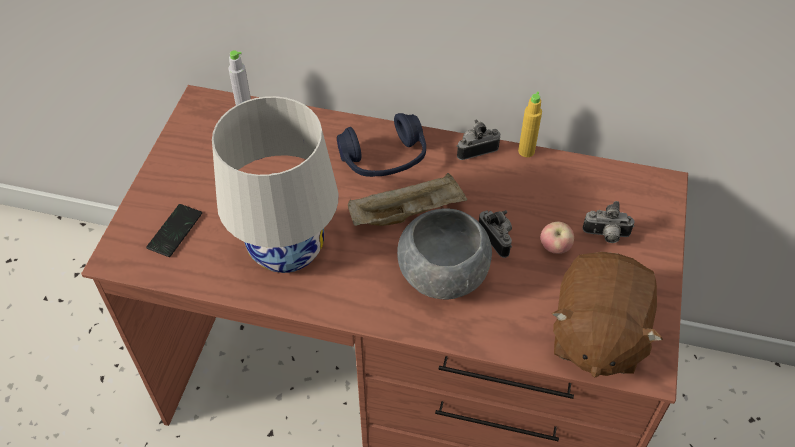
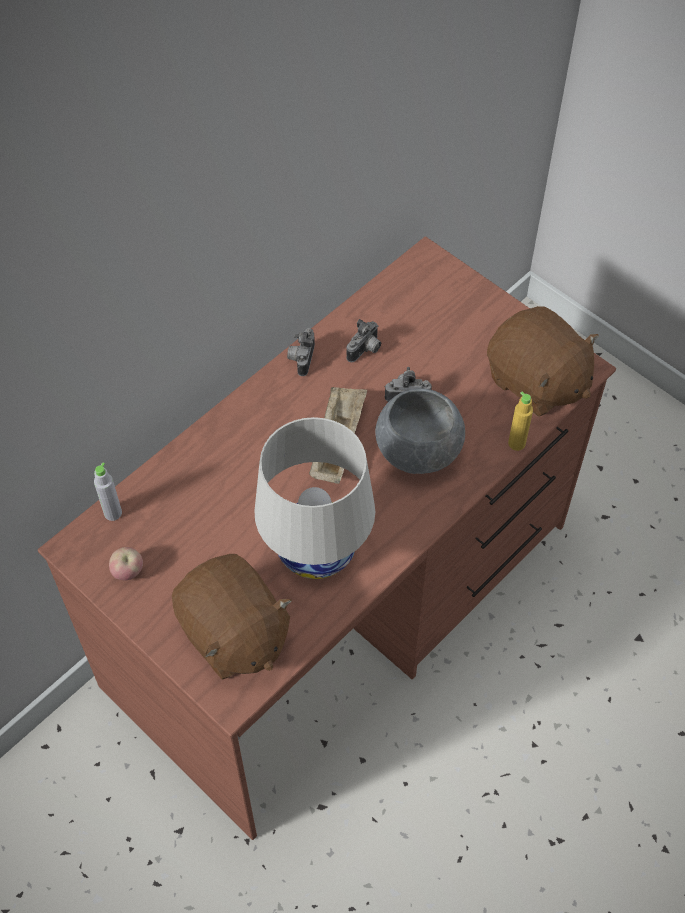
camera: 60 degrees left, 5 degrees up
(175, 231) = (233, 634): phone -> brown plush toy
(384, 158) = (263, 430): blue headphones -> none
(526, 151) = (329, 325): yellow bottle -> yellow bottle (516, 443)
(554, 248) = (441, 362): apple -> apple (128, 572)
(606, 236) = (451, 323): camera -> camera (365, 350)

